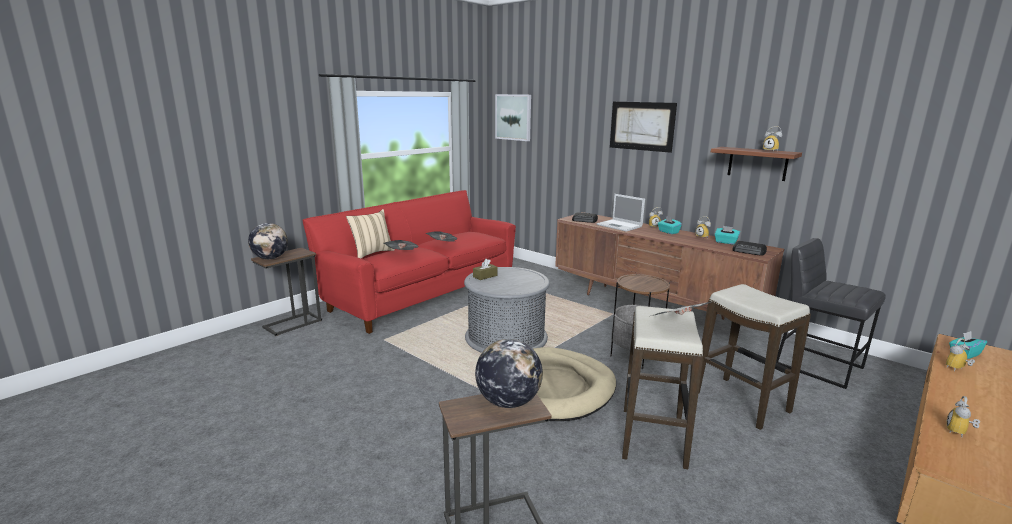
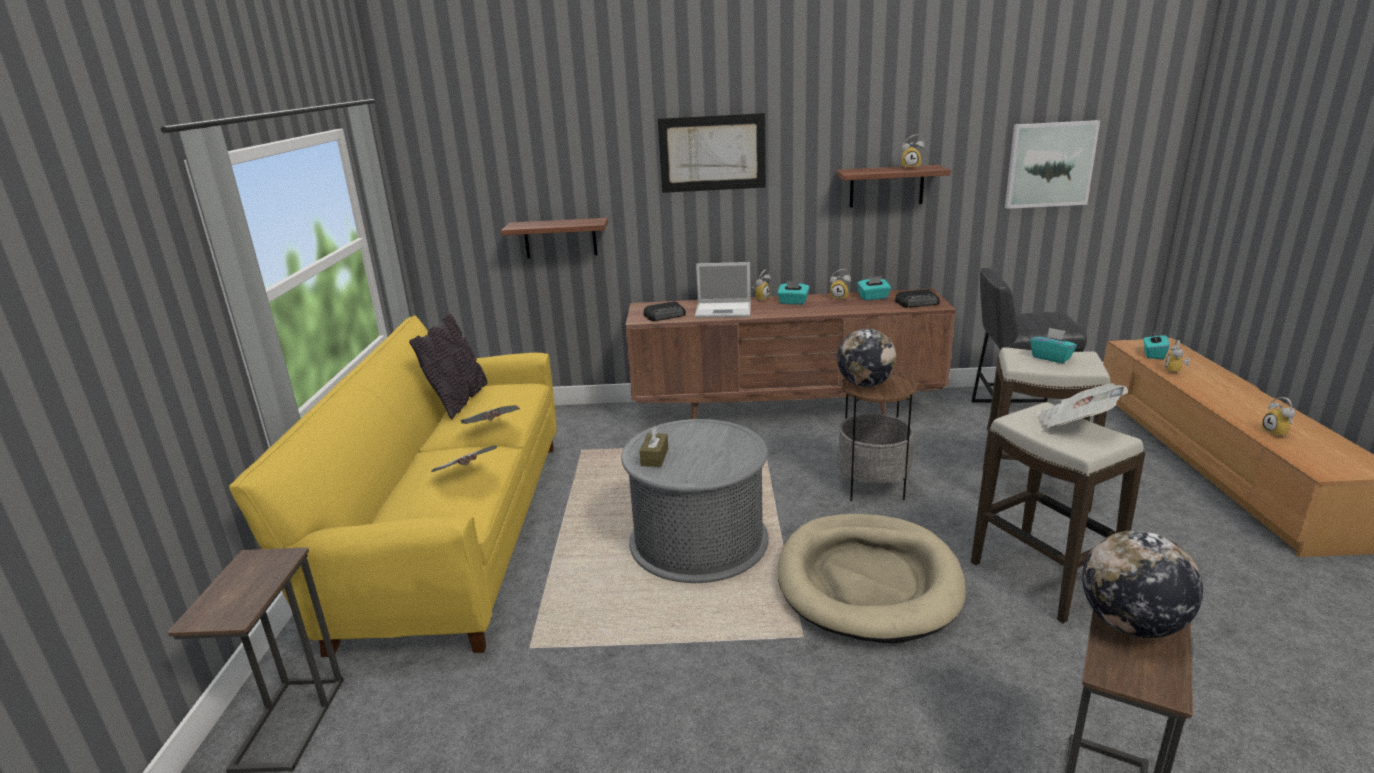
camera: 40 degrees left, 5 degrees up
(270, 258) = (224, 607): globe -> globe (865, 384)
(372, 253) = (384, 497): beige pillow -> none
(423, 294) = (457, 533): red sofa -> yellow sofa
(454, 233) = (458, 401): none -> black pillow
(513, 117) = (452, 162): picture -> picture (1049, 164)
(555, 166) = (560, 238): none -> shelf
(761, 297) = (1051, 358): none -> turquoise tissue box

